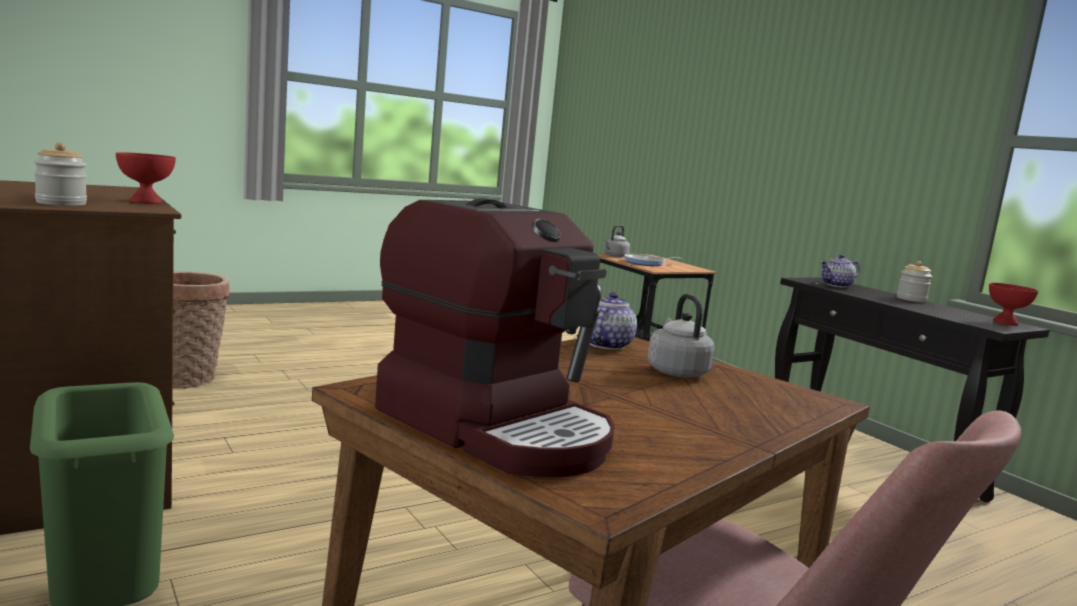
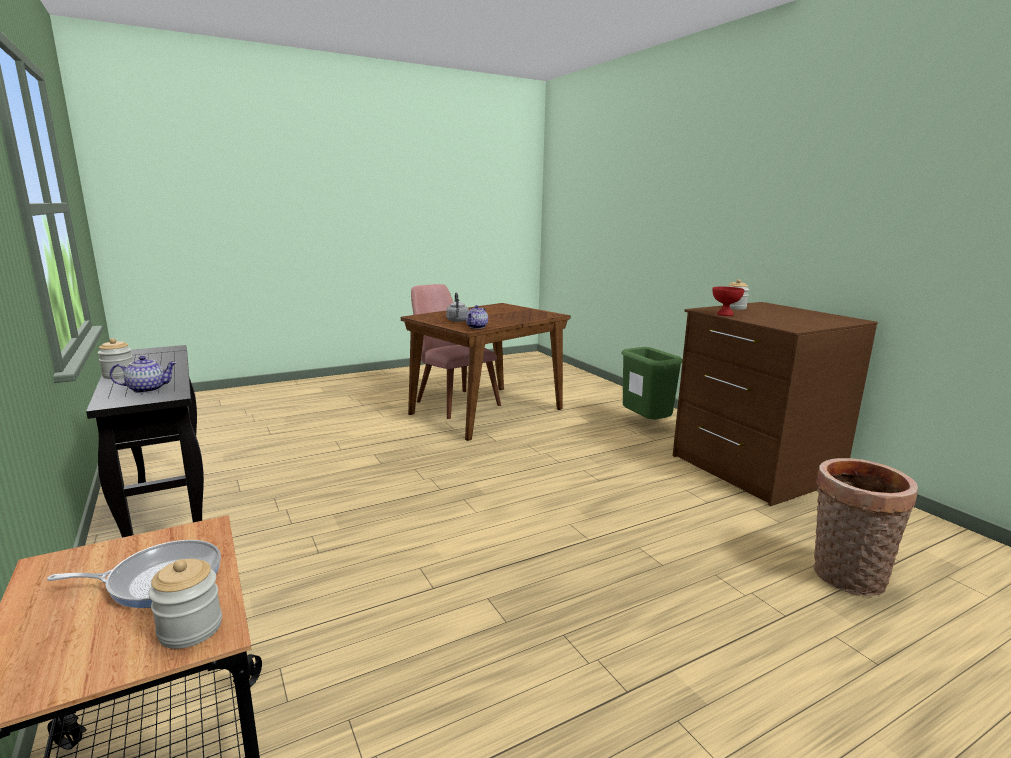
camera: 175 degrees left, 5 degrees up
(496, 427) = (521, 310): coffee machine -> none
(614, 256) = (190, 629): grey kettle -> jar
(1004, 322) = (134, 353): red bowl -> none

